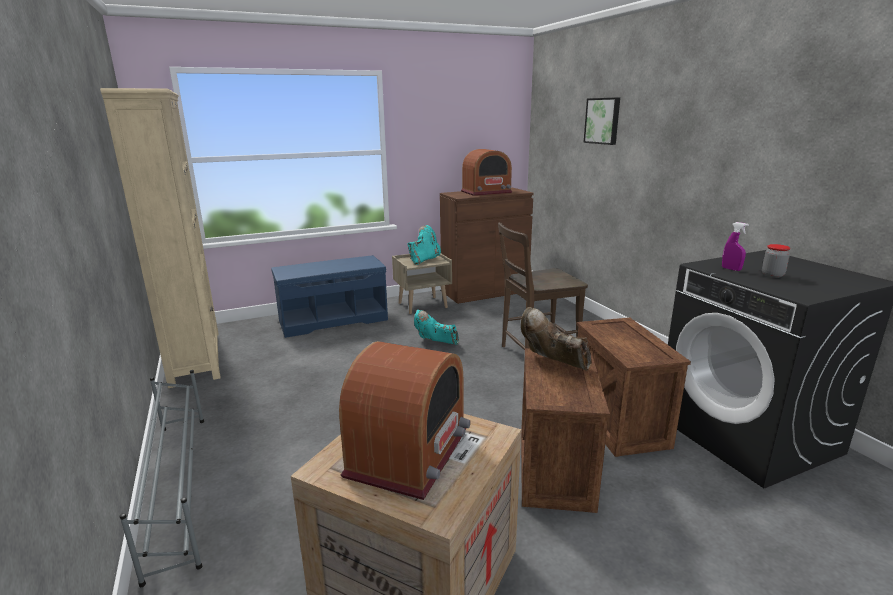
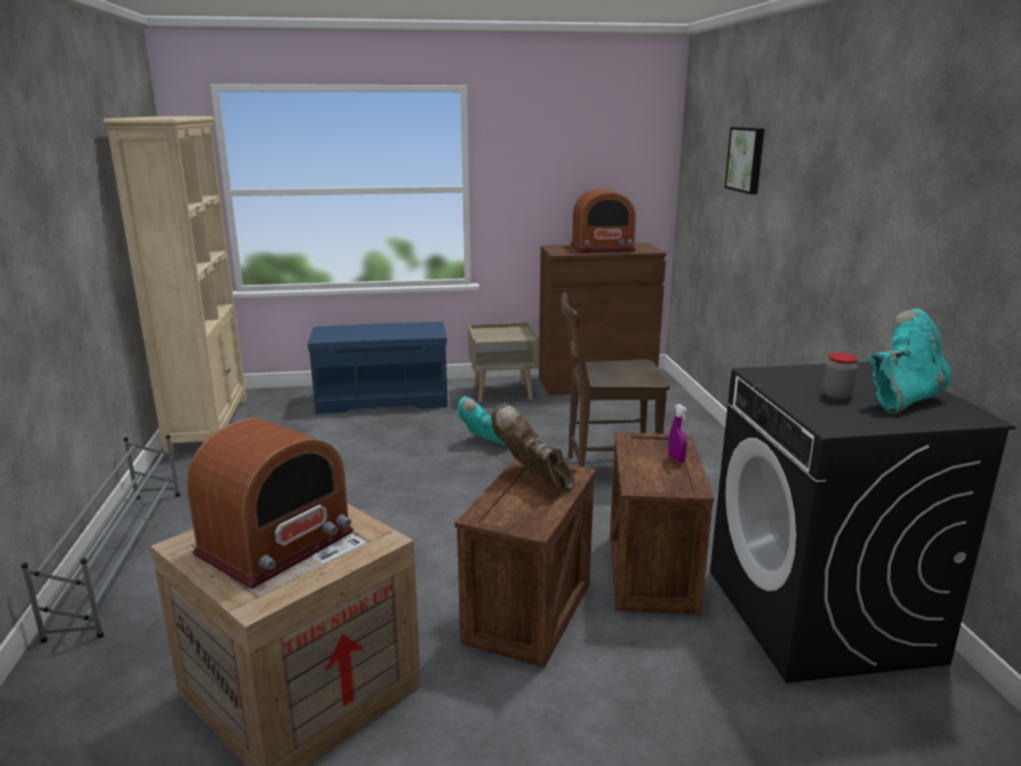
camera: 15 degrees right, 0 degrees up
(424, 260) = (506, 333): turquoise boot -> turquoise boot (902, 399)
(731, 269) = (791, 382): purple spray bottle -> purple spray bottle (676, 459)

